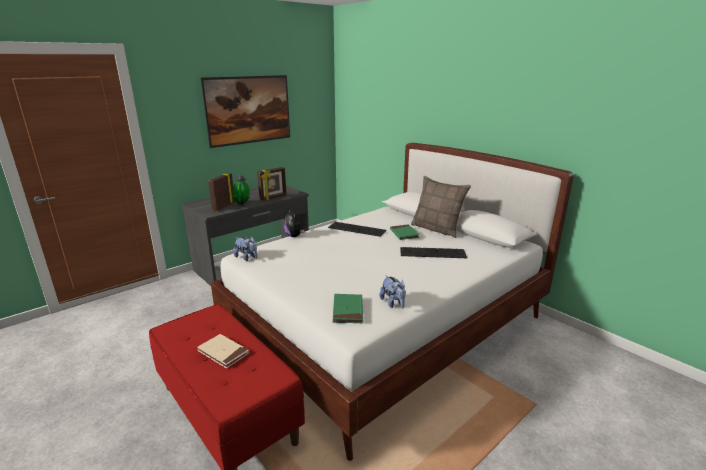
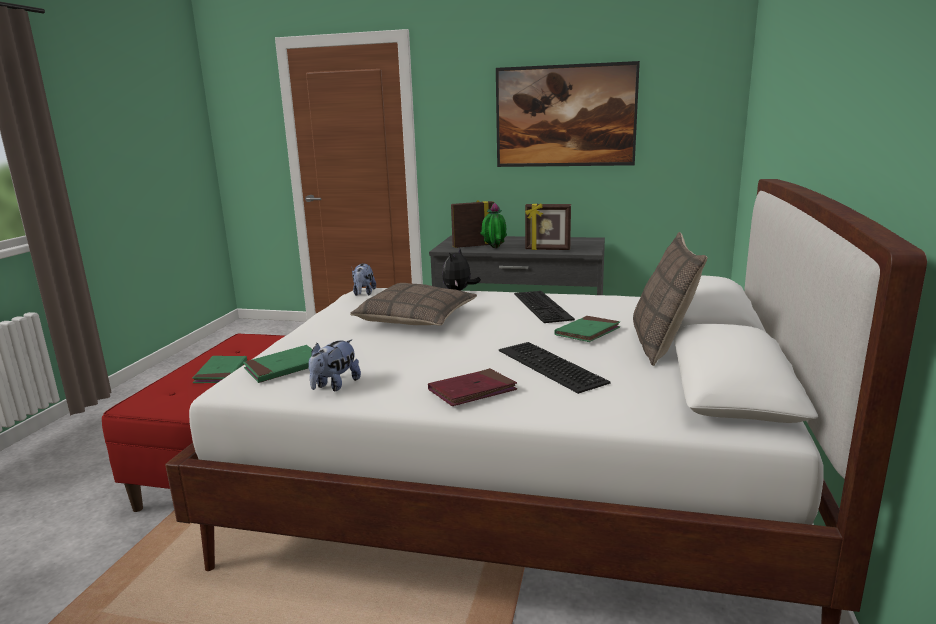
camera: 55 degrees right, 5 degrees down
(223, 352) = (221, 372): beige book -> green book
(325, 257) = (416, 318): none -> pillow
(441, 275) = (472, 391): none -> red book

